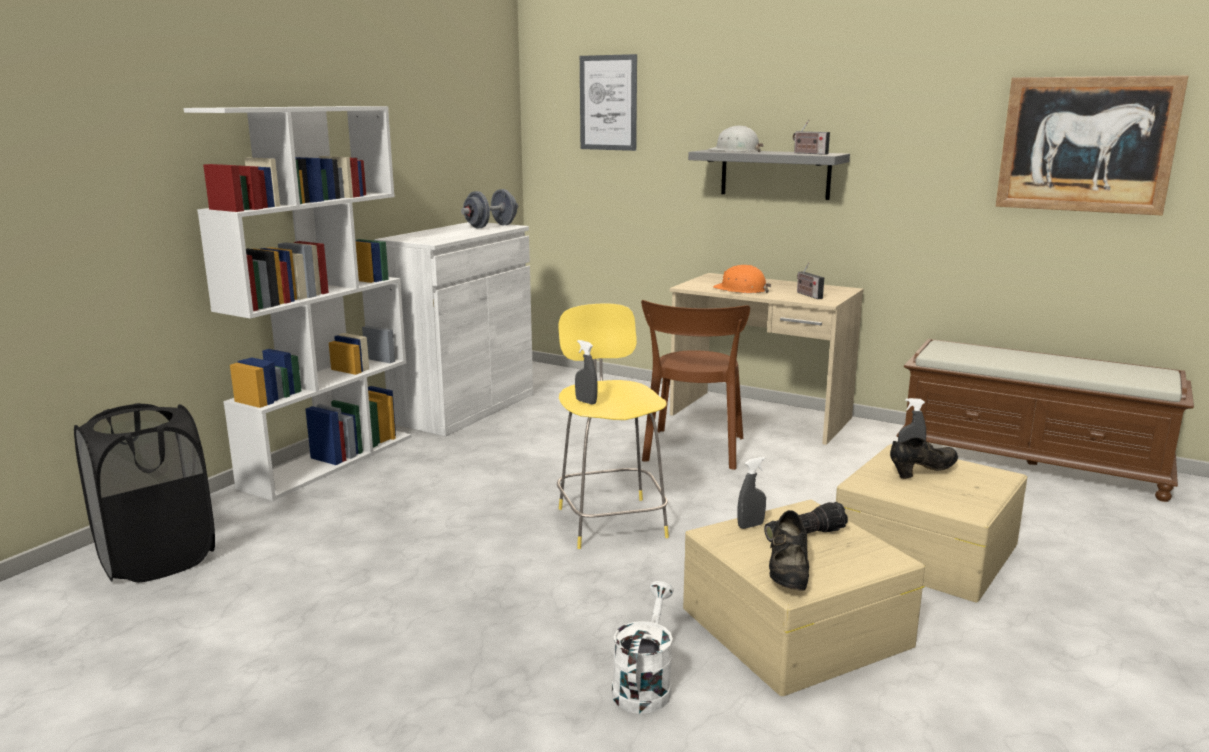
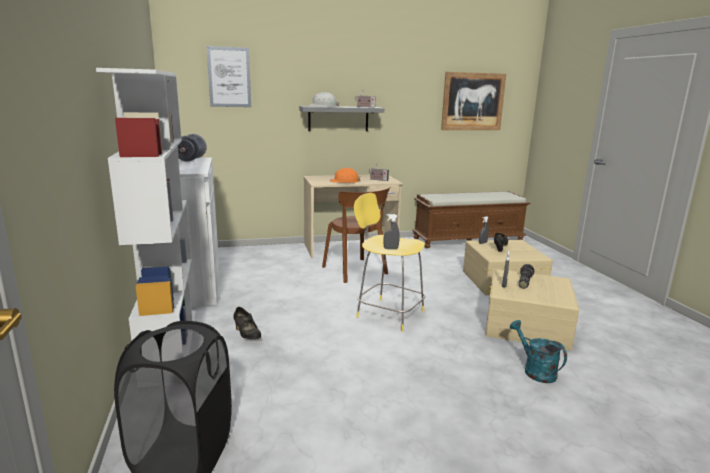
camera: 45 degrees left, 0 degrees up
(644, 685) = (535, 370): white watering can -> turquoise watering can
(788, 575) = (554, 297): black shoe -> black shoe (247, 335)

